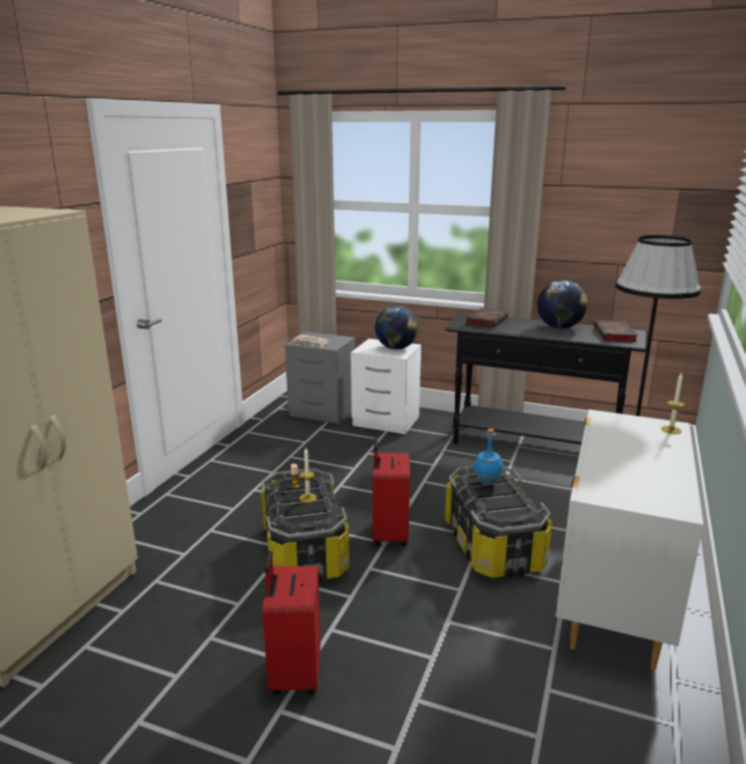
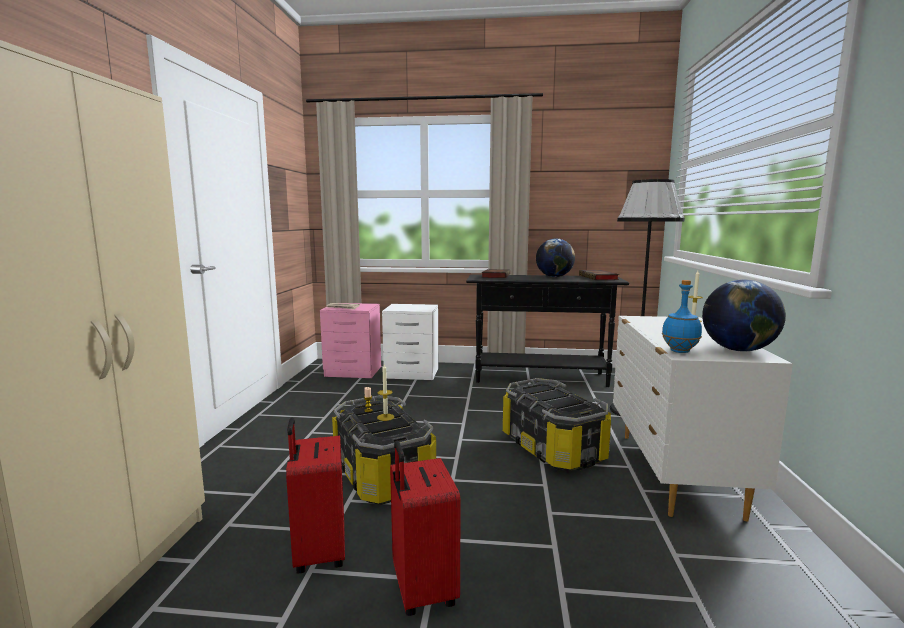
camera: 15 degrees left, 10 degrees down
(323, 412) = (354, 372): grey nightstand -> pink nightstand
(388, 535) = (457, 451): red suitcase -> red suitcase (318, 553)
(396, 348) = (419, 307): globe -> globe (738, 350)
(487, 482) = (540, 390): blue bottle -> blue bottle (679, 351)

